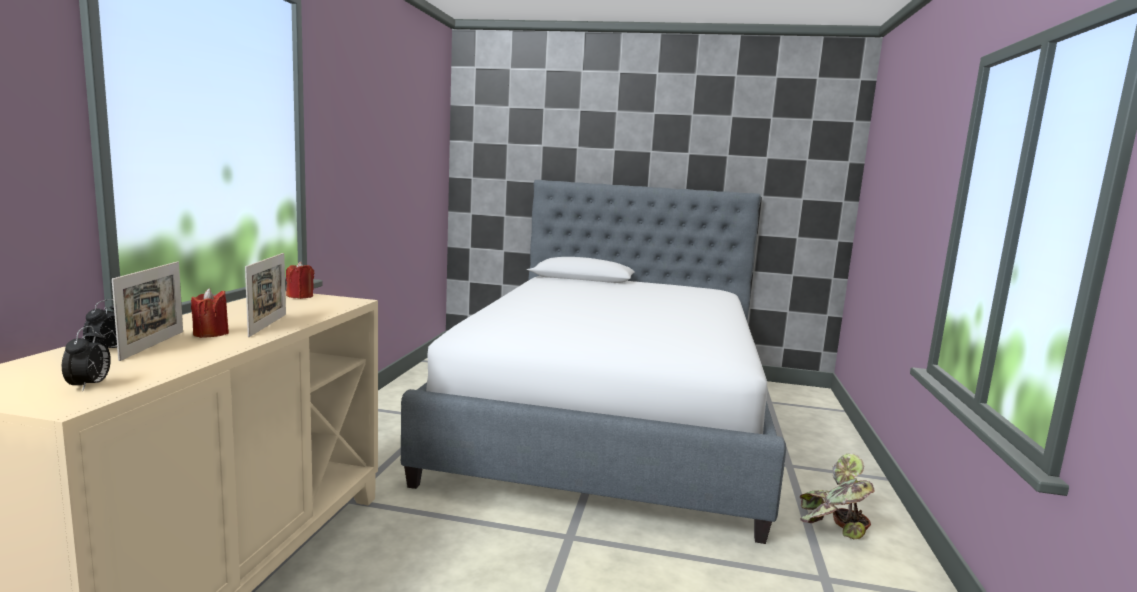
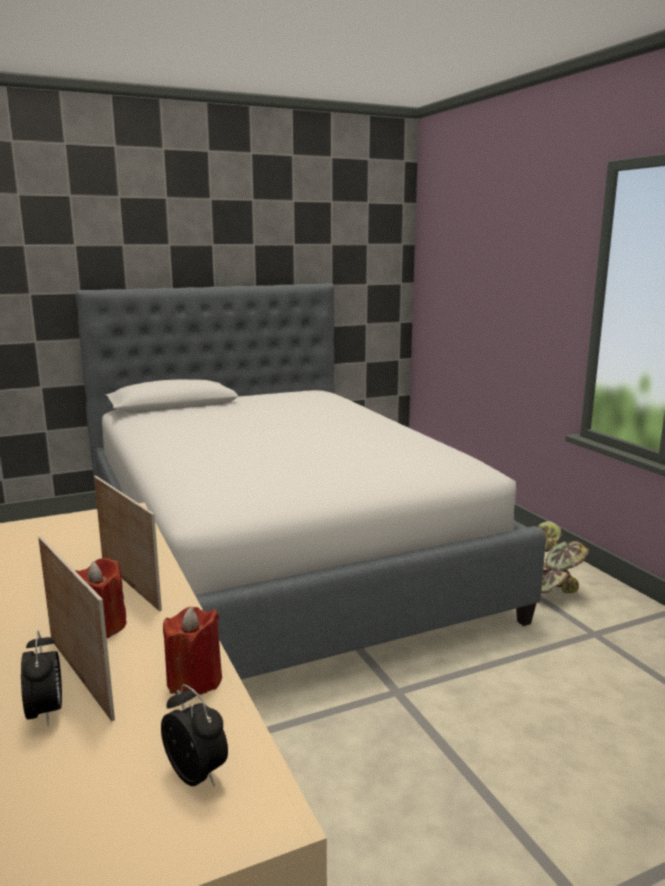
camera: 35 degrees left, 5 degrees up
(300, 296) = (40, 527): red candle -> red candle (194, 680)

